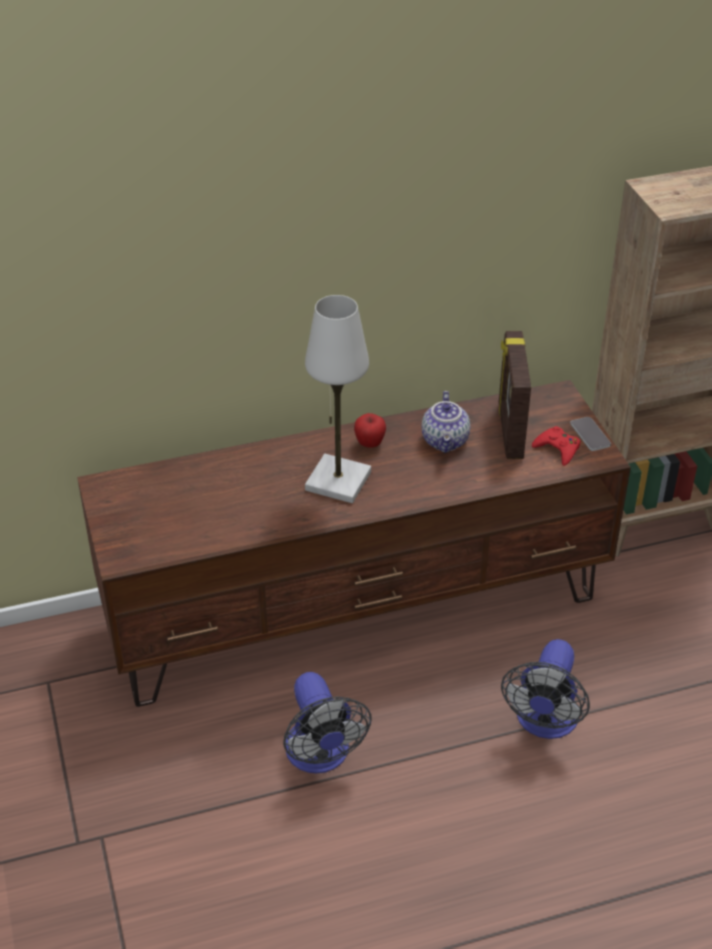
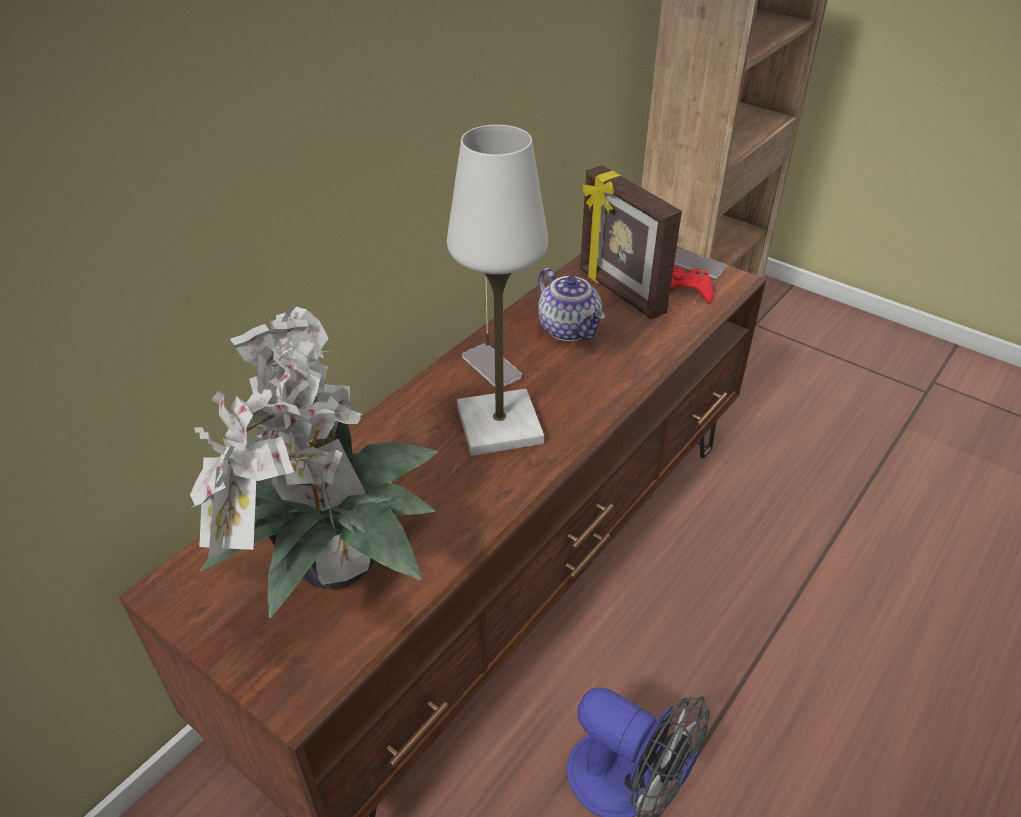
camera: 35 degrees left, 0 degrees up
(179, 514) = (330, 572): none -> potted plant
(369, 444) = (491, 367): apple -> phone
(544, 722) = (796, 595): fan -> none

